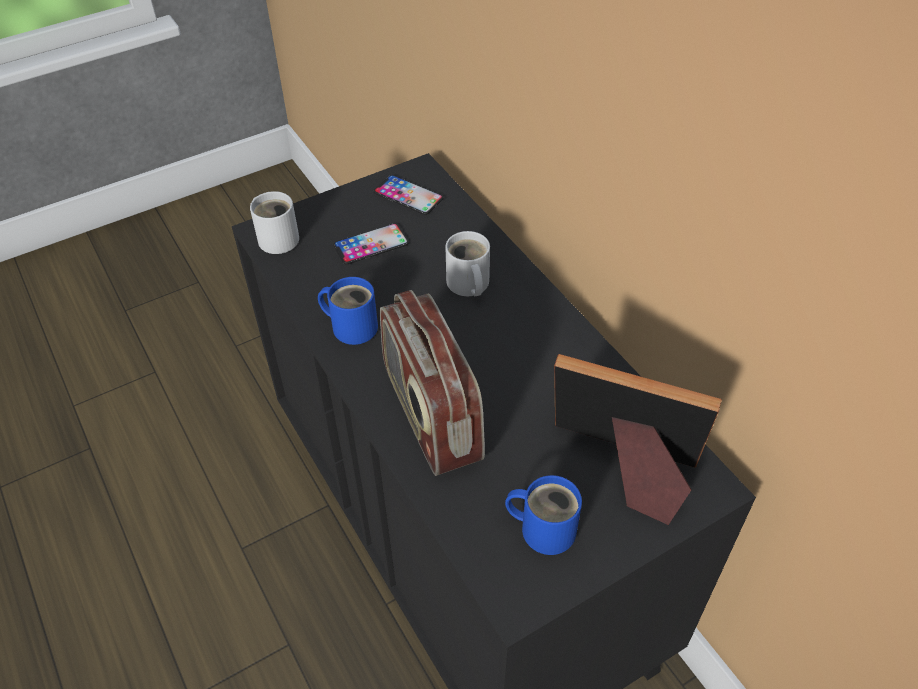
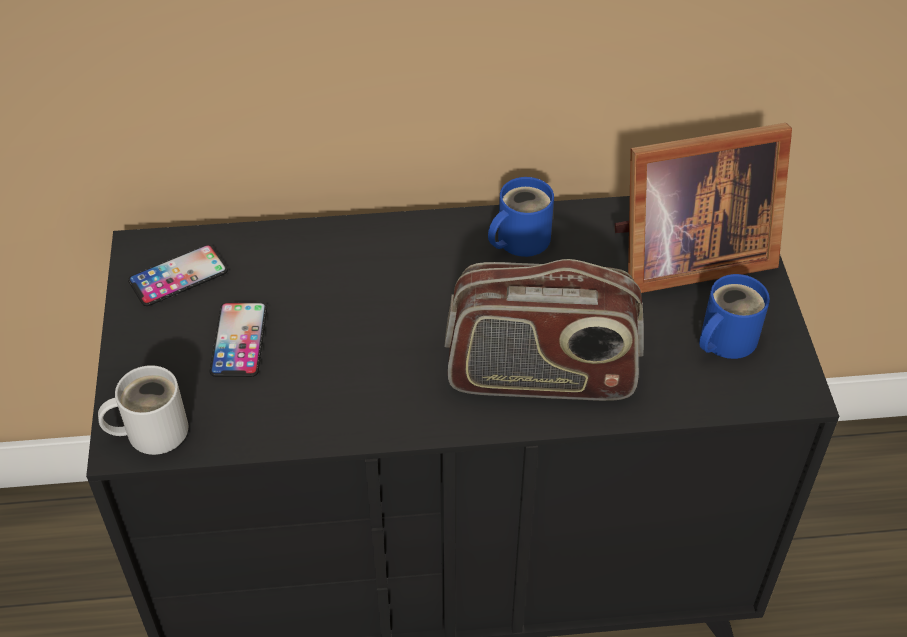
camera: 65 degrees left, 0 degrees up
(352, 325) = (364, 401): blue mug -> blue mug (518, 239)
(467, 285) = (370, 277): white mug -> none
(624, 468) = (684, 256): picture frame -> picture frame turned 150 degrees counterclockwise

